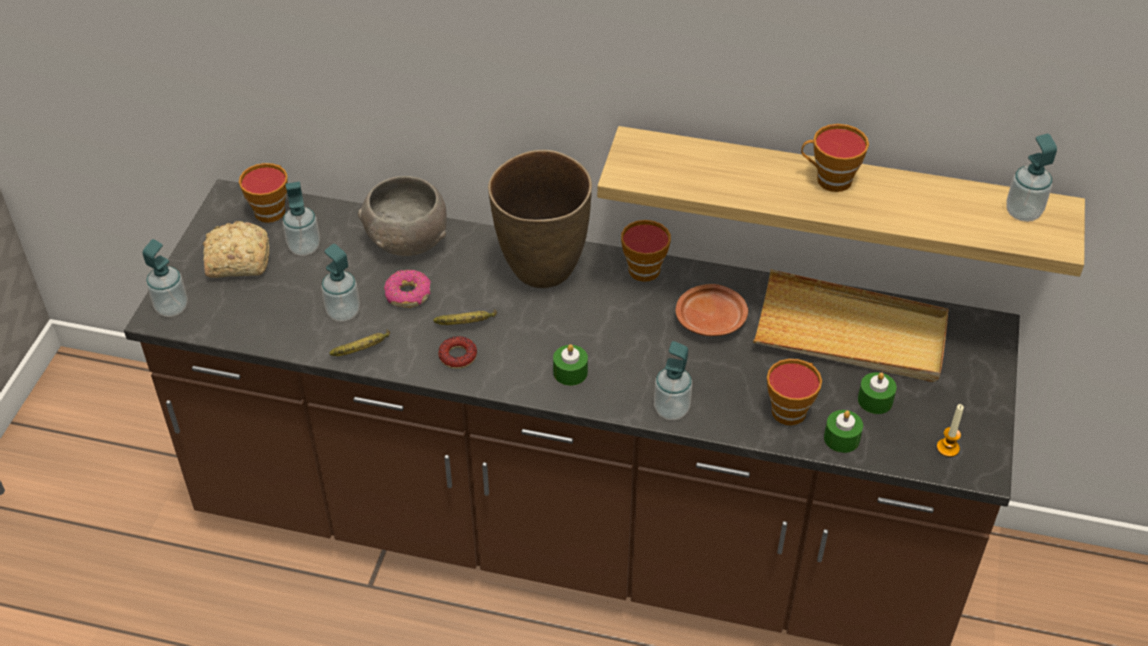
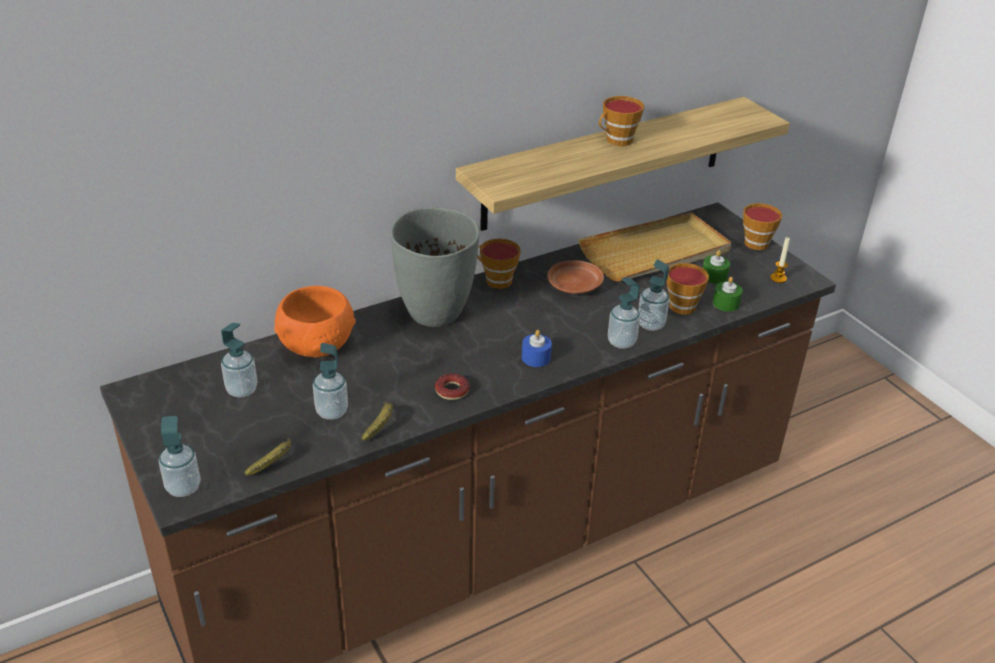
camera: 45 degrees left, 10 degrees down
(236, 260) = (196, 427): bread -> none
(271, 209) = (178, 381): cup -> cup (754, 242)
(407, 241) = (317, 346): grey bowl -> orange bowl
(408, 295) = (365, 375): donut -> none
(467, 324) = (431, 369): banana -> banana (273, 462)
(542, 270) = (436, 313): brown vase -> grey vase
(570, 372) = (536, 358): green candle -> blue candle
(1023, 212) = (729, 113): soap dispenser -> soap dispenser (650, 324)

